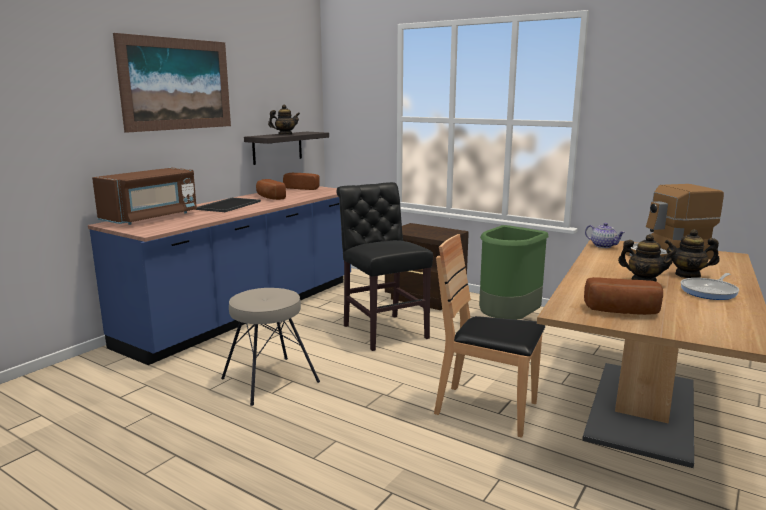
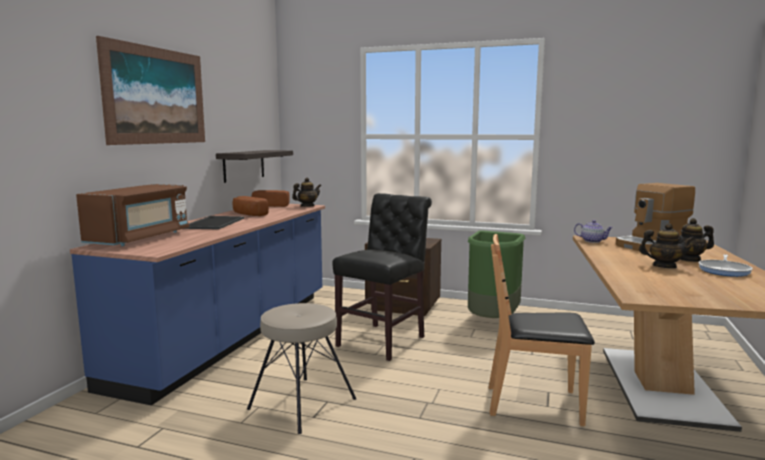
camera: 15 degrees left, 5 degrees down
(285, 134) = (255, 151): teapot -> teapot (307, 206)
(383, 330) = (384, 340): black chair -> black chair turned 75 degrees clockwise
(622, 312) = (684, 292): bread -> none

